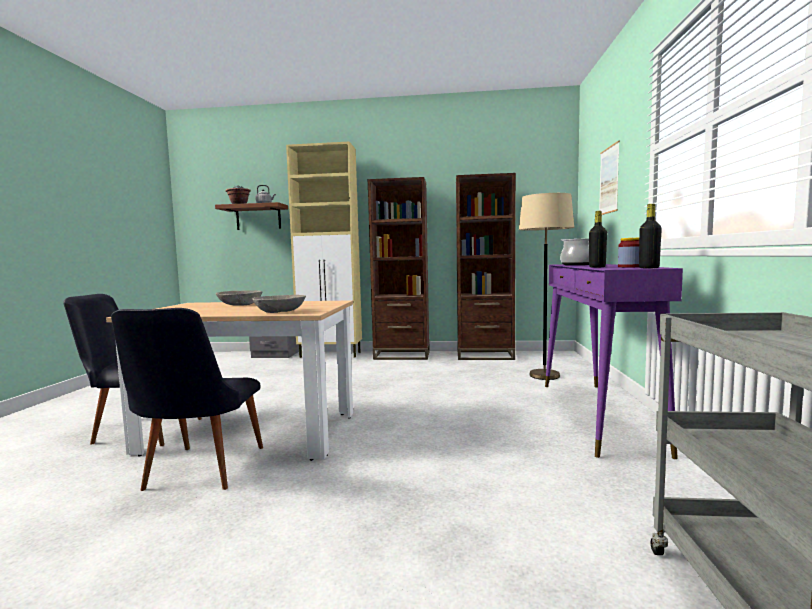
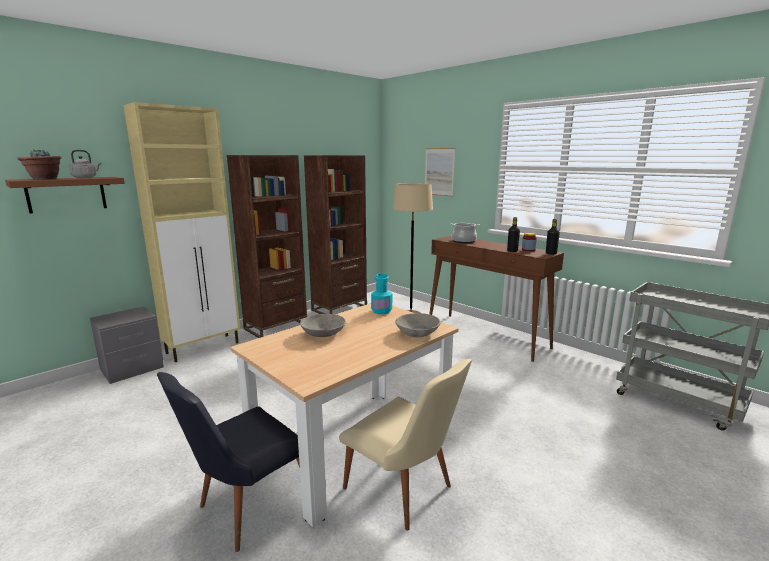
camera: 50 degrees left, 10 degrees up
(198, 473) = (405, 492): black chair -> beige chair
(324, 303) = (381, 311): none -> turquoise bottle
(597, 415) = (486, 336): purple console table -> brown console table

